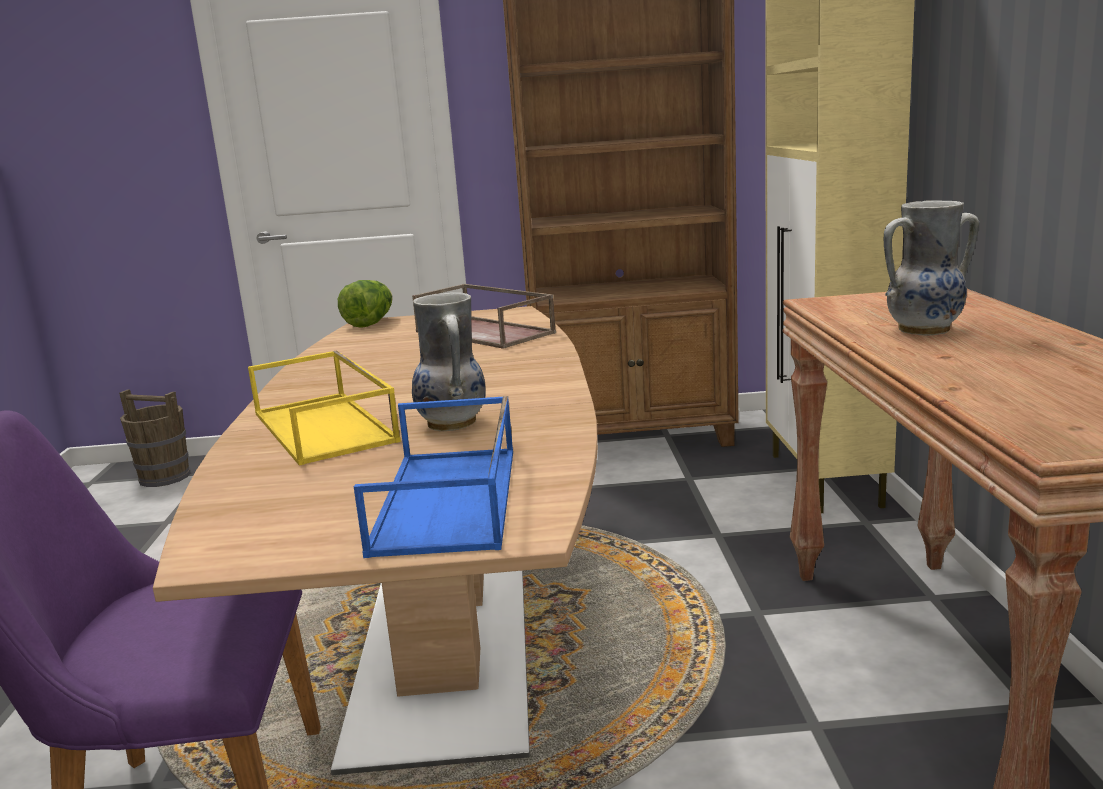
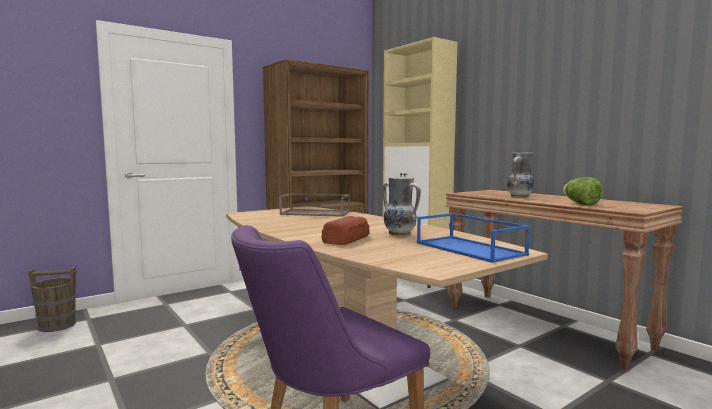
camera: 35 degrees left, 10 degrees down
(326, 427) = (346, 239): yellow tray -> bread
(370, 323) = (242, 213): lettuce -> lettuce (580, 204)

